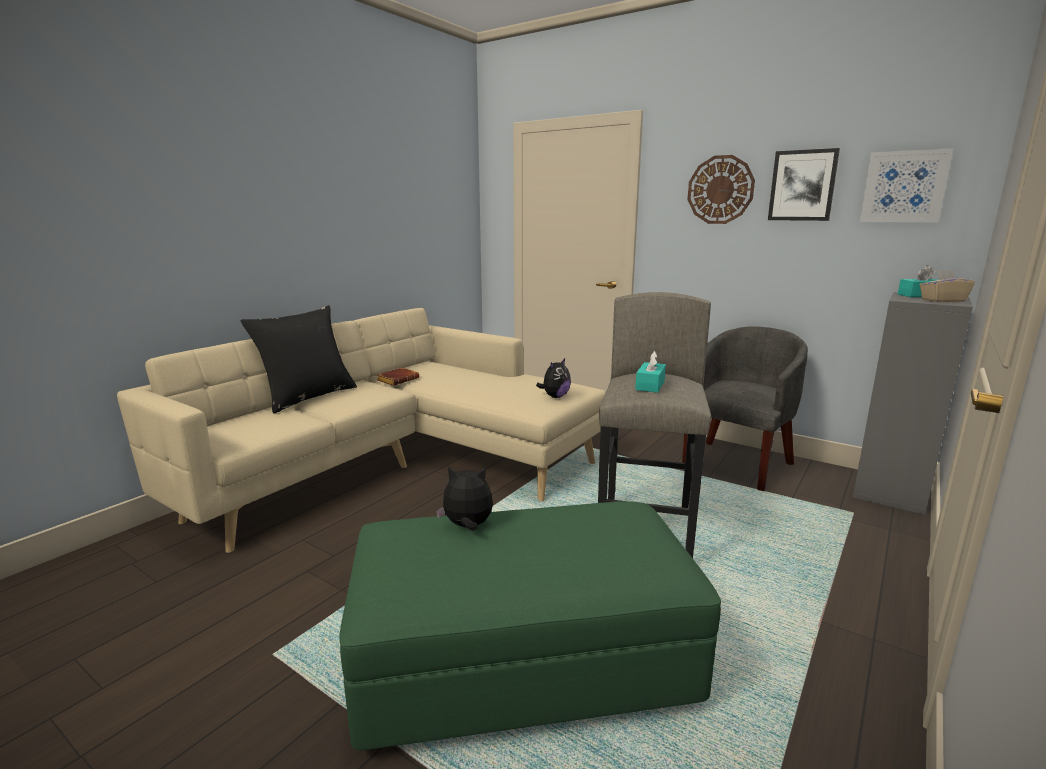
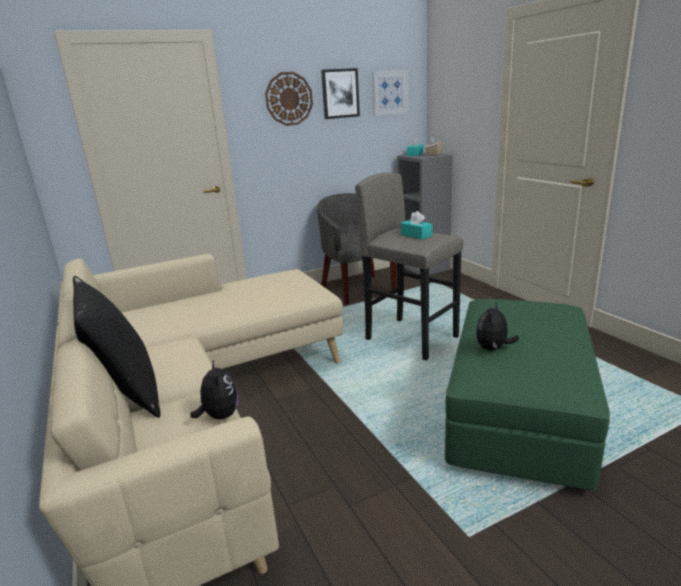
camera: 60 degrees left, 5 degrees up
(398, 380) = (150, 336): brown book -> none
(555, 396) = (299, 282): plush toy -> plush toy (219, 416)

